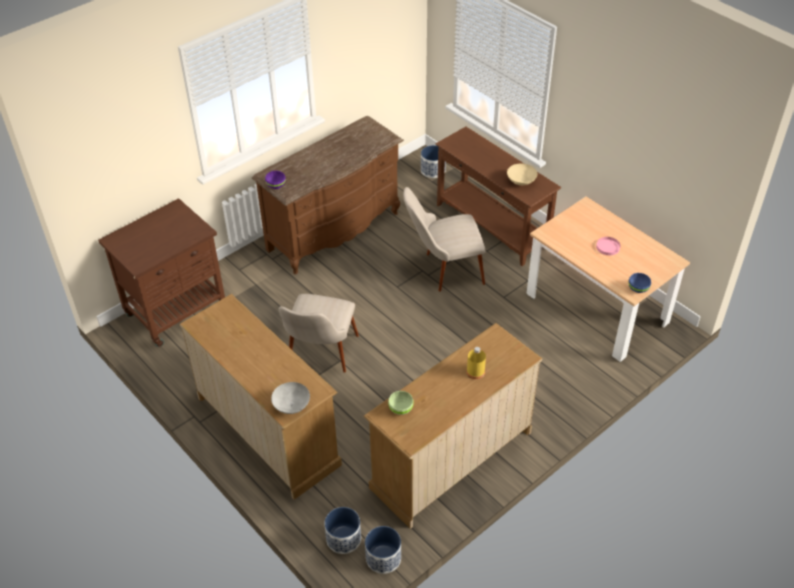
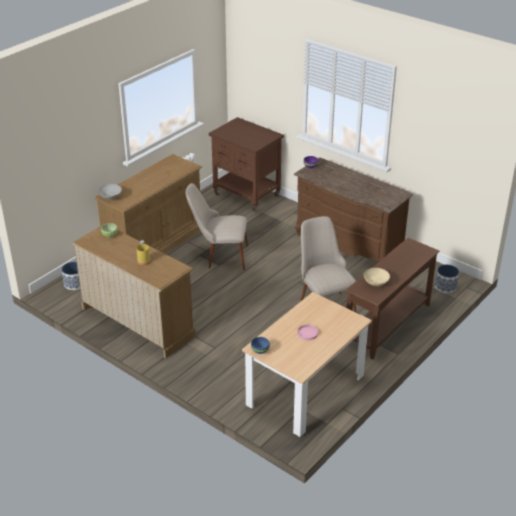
camera: 80 degrees right, 10 degrees down
(383, 558) = (61, 300): planter -> none

